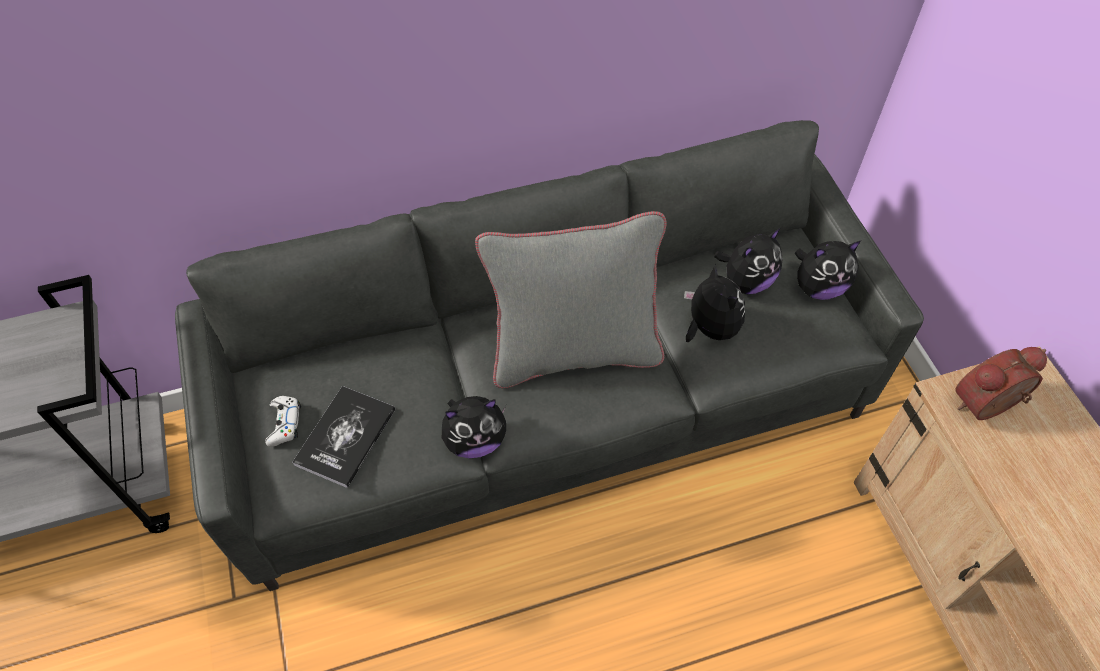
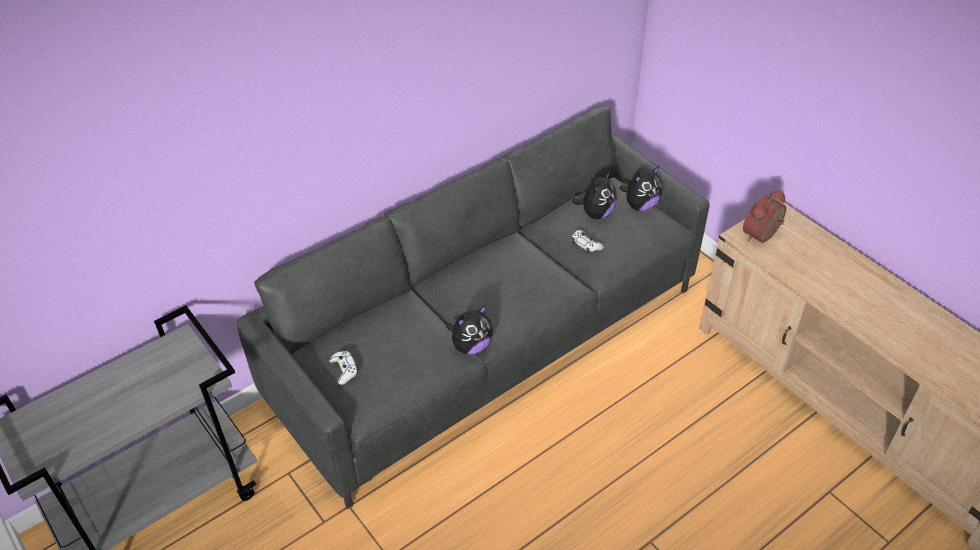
camera: 20 degrees left, 10 degrees down
(345, 437) = (389, 365): book -> none
(574, 352) = (509, 280): grey pillow -> none
(709, 329) = (586, 244): plush toy -> white game controller

